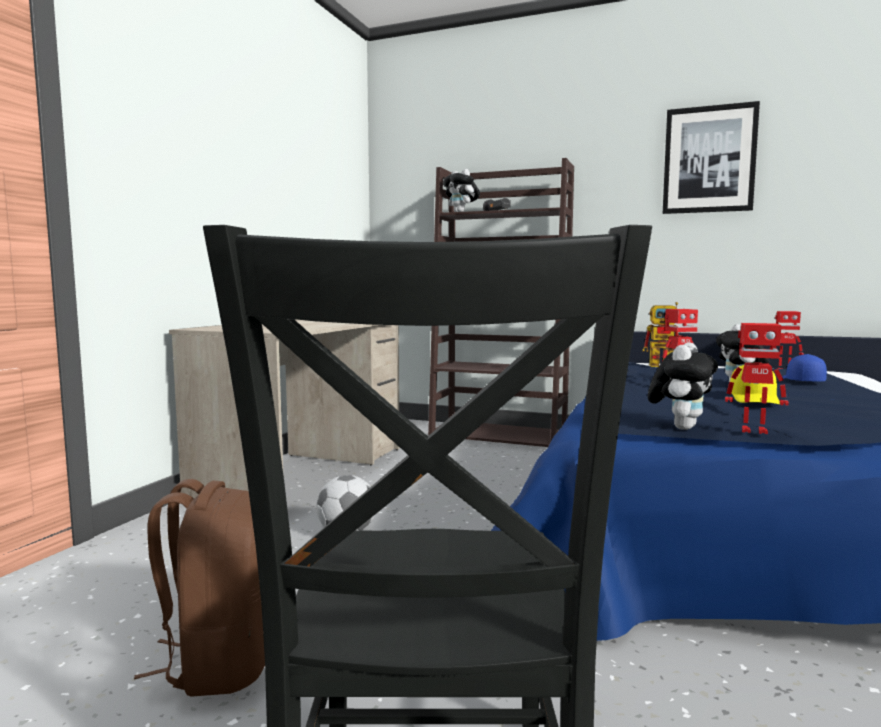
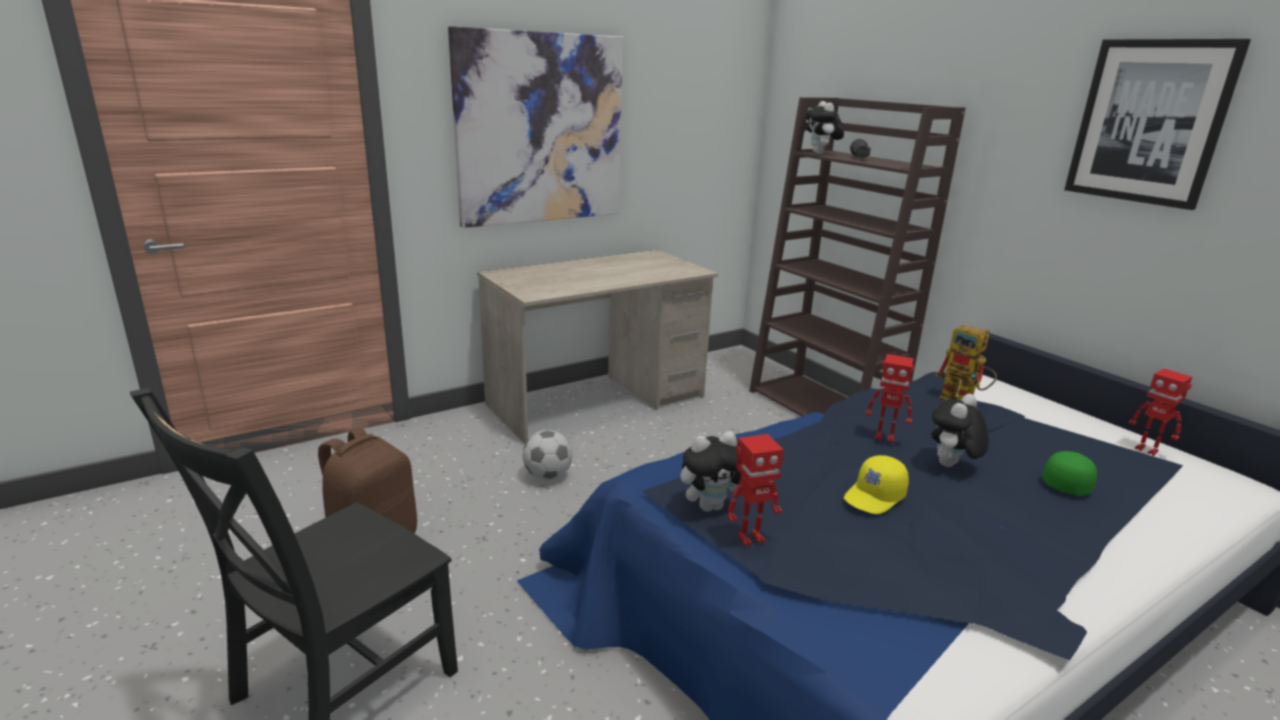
camera: 35 degrees right, 15 degrees up
(220, 175) = (540, 130): none -> picture
(753, 430) = (750, 538): toy robot -> toy robot turned 75 degrees counterclockwise
(800, 381) = (1067, 482): blue cap -> green cap

